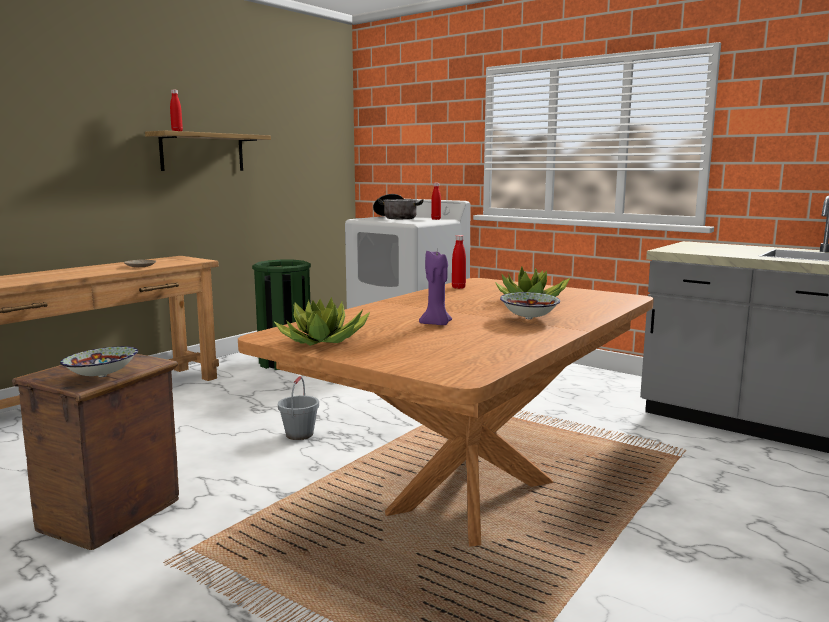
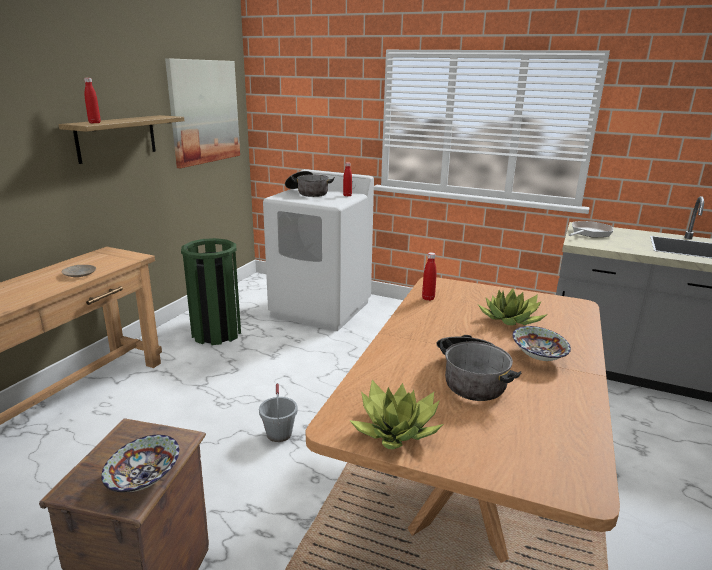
camera: 15 degrees left, 10 degrees up
(302, 139) = (204, 112): none -> picture
(436, 324) = (471, 378): purple candle -> cooking pot
(694, 246) = (589, 233): none -> frying pan

